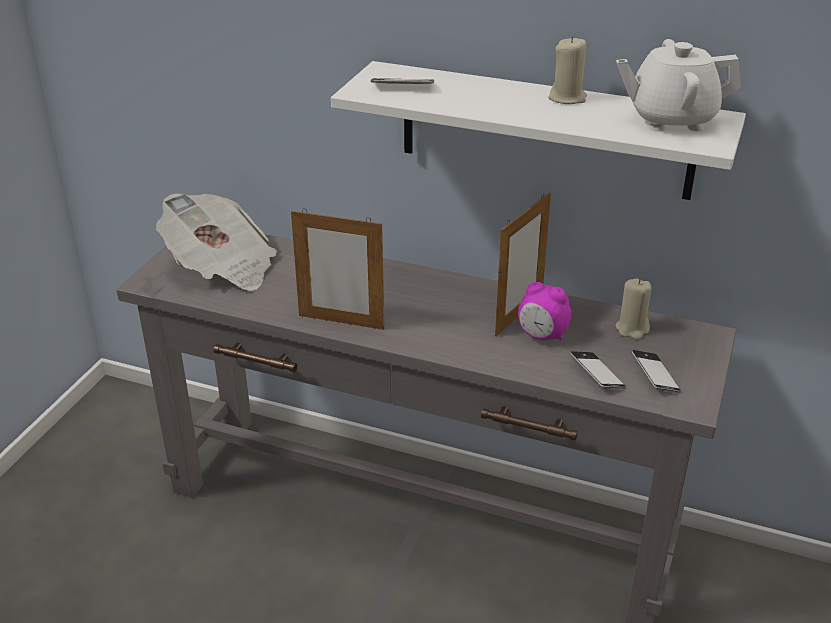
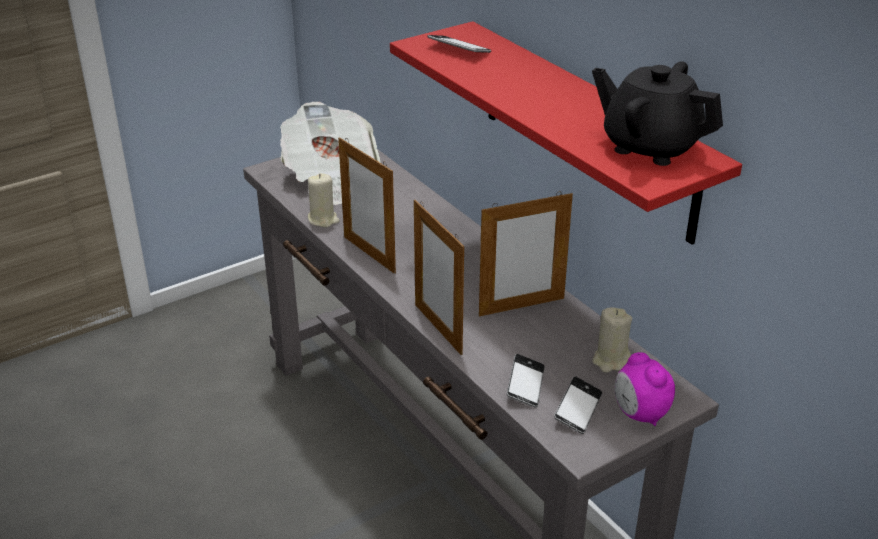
camera: 35 degrees right, 0 degrees up
(476, 360) = (438, 329): none -> picture frame
(542, 336) = (519, 333): alarm clock -> alarm clock (639, 414)
(545, 130) = (586, 129): white shelf -> red shelf
(567, 98) = (585, 99): beige candle -> beige candle (323, 219)
(671, 120) = (650, 147): white teapot -> black teapot

